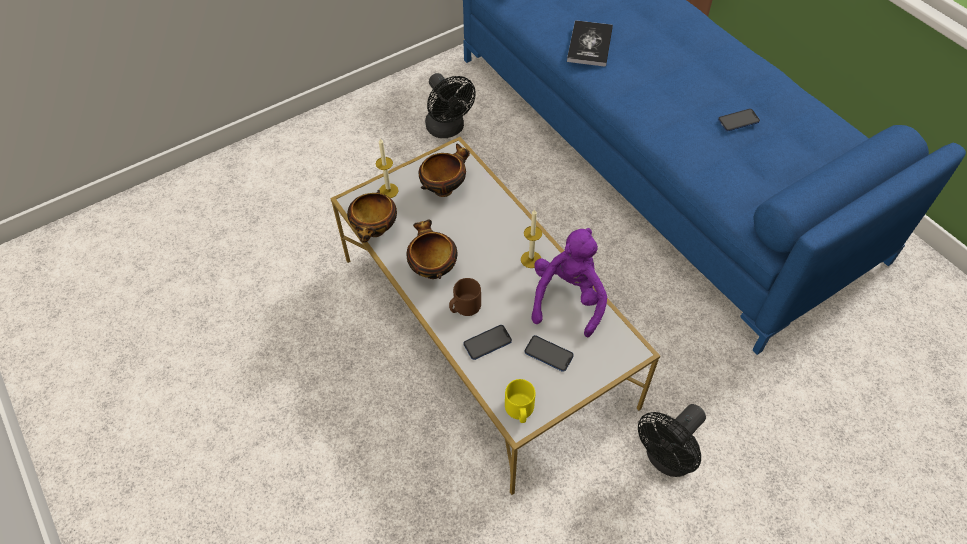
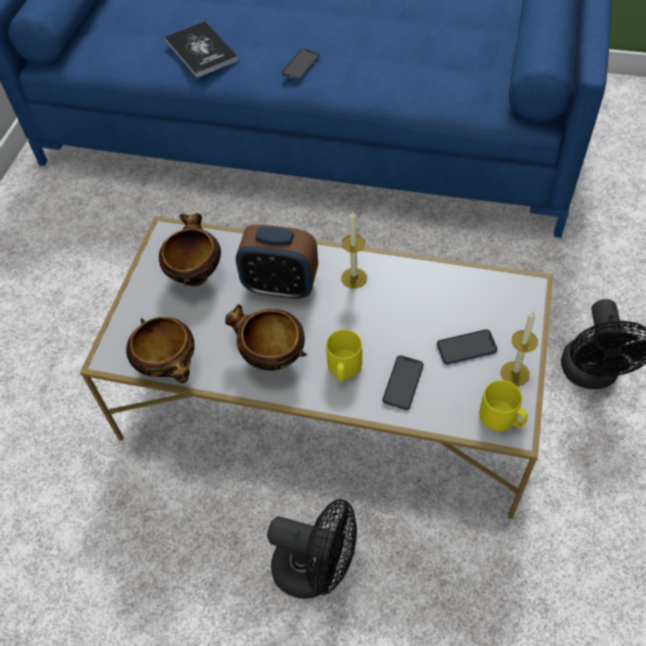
camera: 40 degrees left, 0 degrees up
(388, 191) = (138, 318): candle -> candle (515, 373)
(448, 129) = (92, 239): black fan -> black fan (316, 569)
(464, 307) = (344, 368): brown mug -> yellow mug
(483, 231) = (281, 286): none -> alarm clock
(568, 298) = (425, 286): purple plush toy -> none
(738, 121) = (402, 37): phone -> phone (301, 65)

